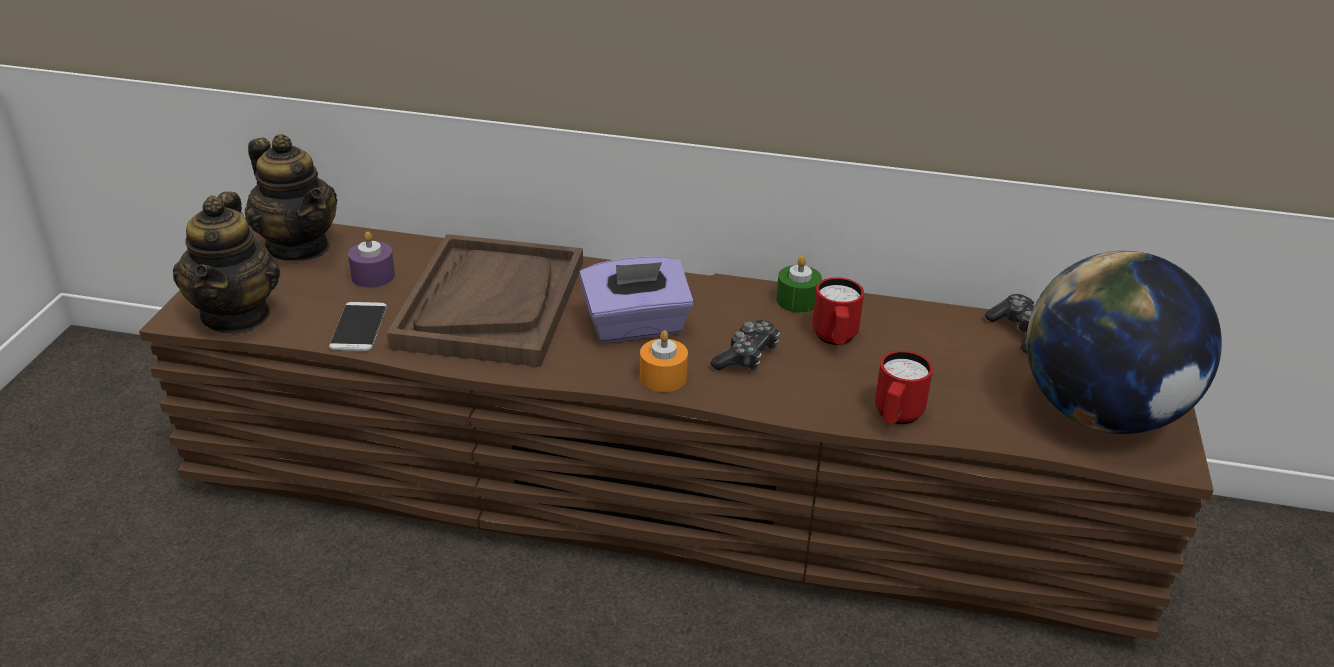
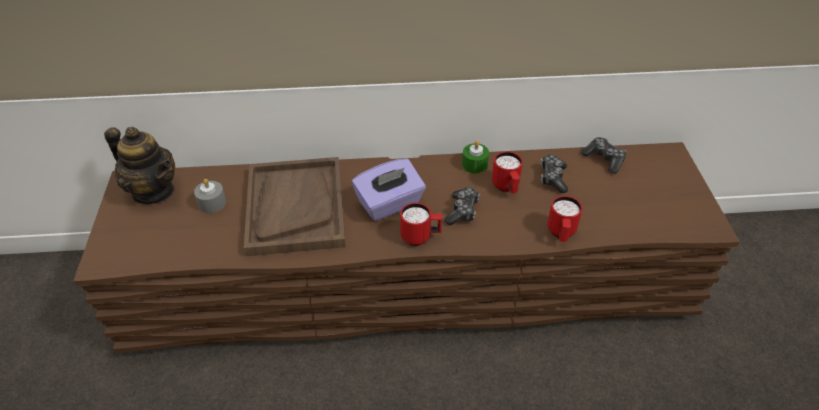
camera: 15 degrees left, 10 degrees up
(237, 315) = (135, 253): teapot -> none
(358, 327) = (219, 244): phone -> none
(373, 276) = (212, 203): purple candle -> grey candle
(663, 377) = (420, 237): orange candle -> red mug
(919, 341) = (553, 178): none -> game controller
(1101, 414) = (666, 205): globe -> none

